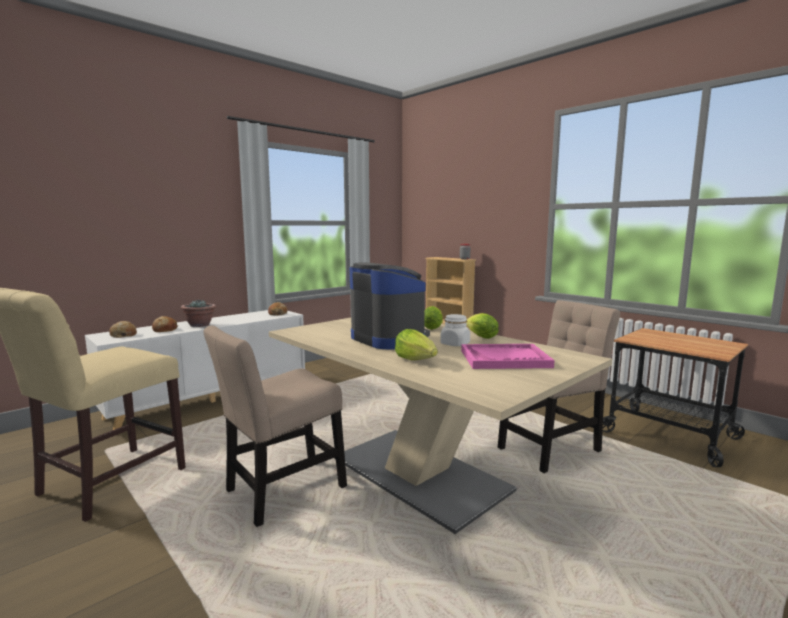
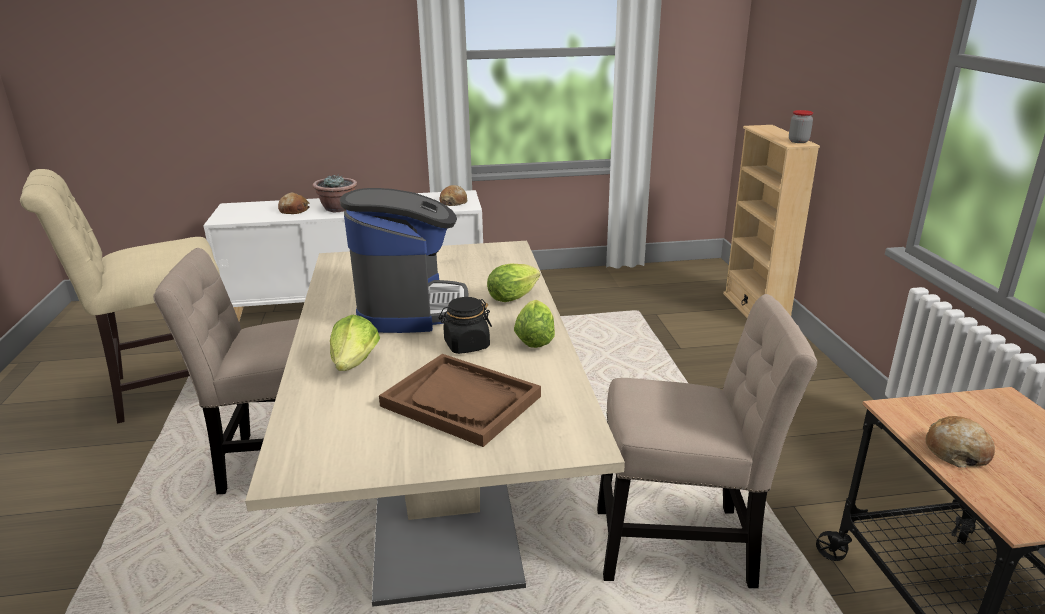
camera: 35 degrees right, 15 degrees up
(123, 335) = (247, 212): bread -> bread (956, 451)
(455, 344) = (466, 345): white jar -> black jar
(504, 359) = (461, 401): pink tray -> brown tray

